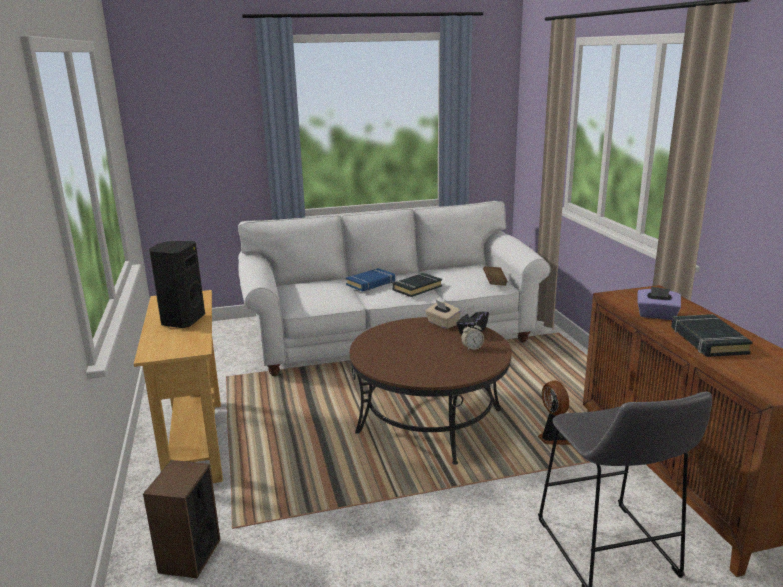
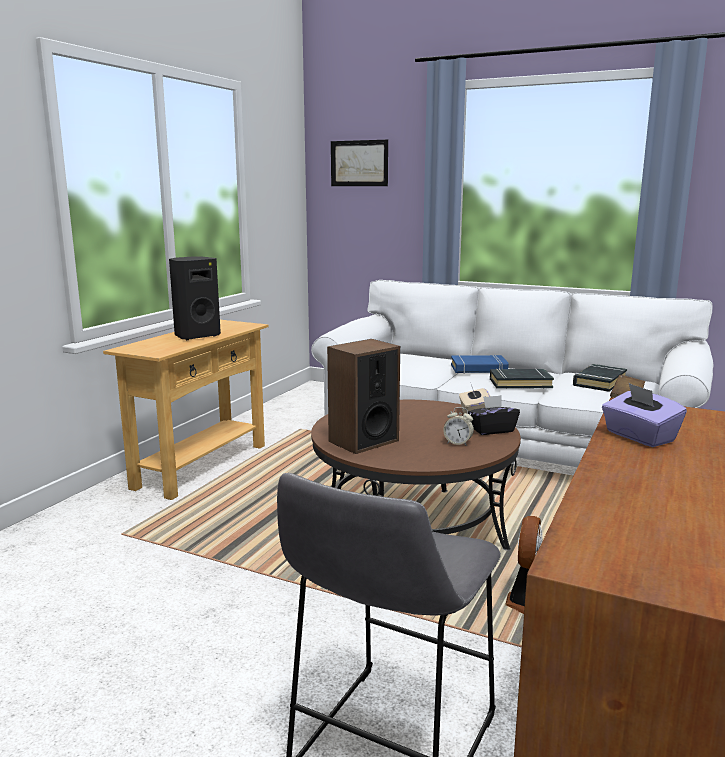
camera: 40 degrees right, 5 degrees down
(186, 111) = (359, 163): none -> picture
(189, 556) = (69, 538): speaker -> speaker (363, 441)
(707, 340) = (643, 480): black book -> black book (599, 382)

